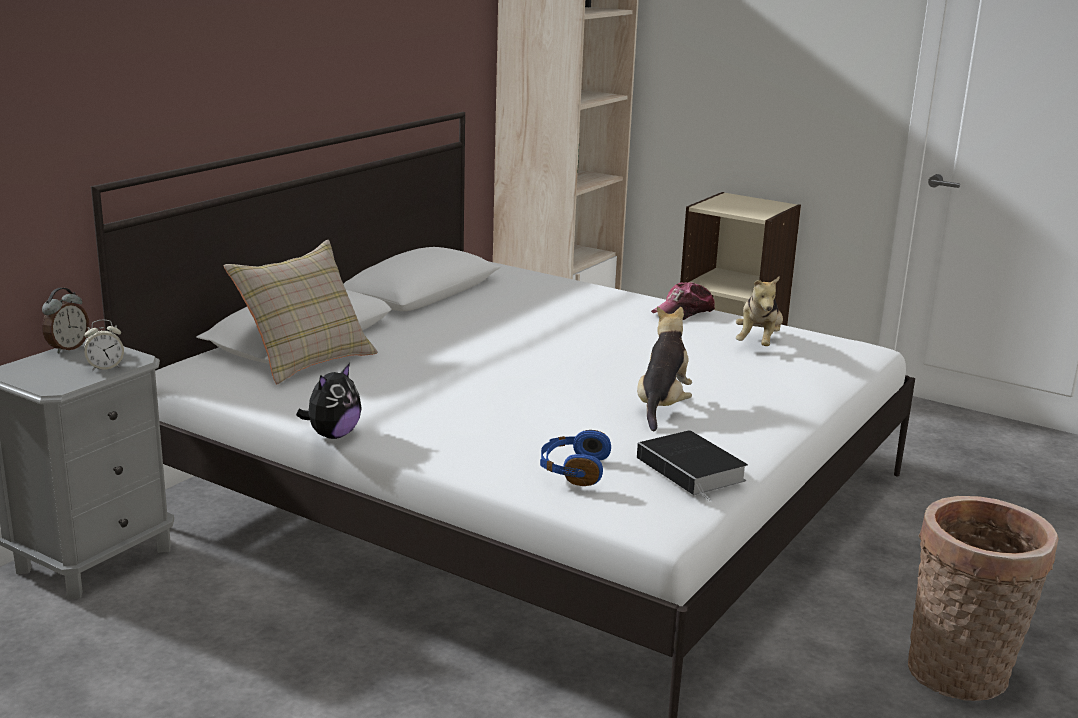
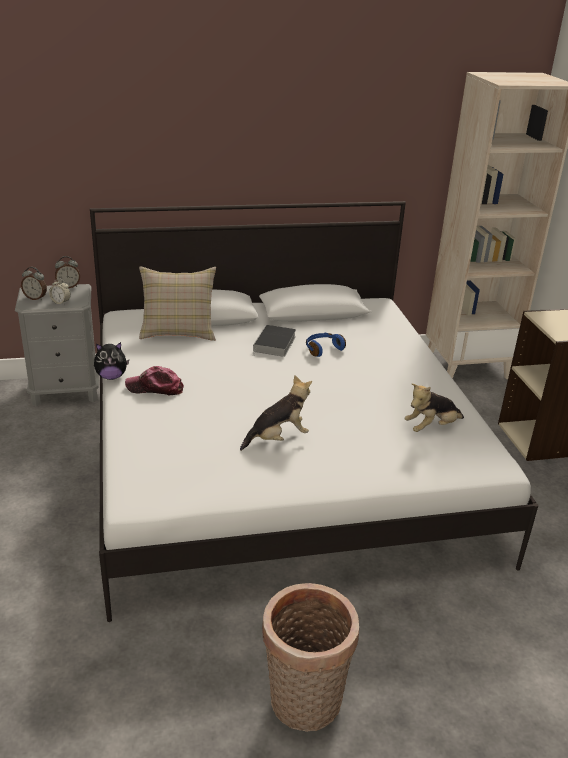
camera: 45 degrees right, 10 degrees up
(47, 376) = (35, 298): none -> alarm clock
(573, 470) = (154, 449): blue headphones -> blue headphones (323, 349)
(684, 312) = (431, 385): cap -> cap (155, 388)
(693, 470) = (205, 483): book -> book (274, 344)

